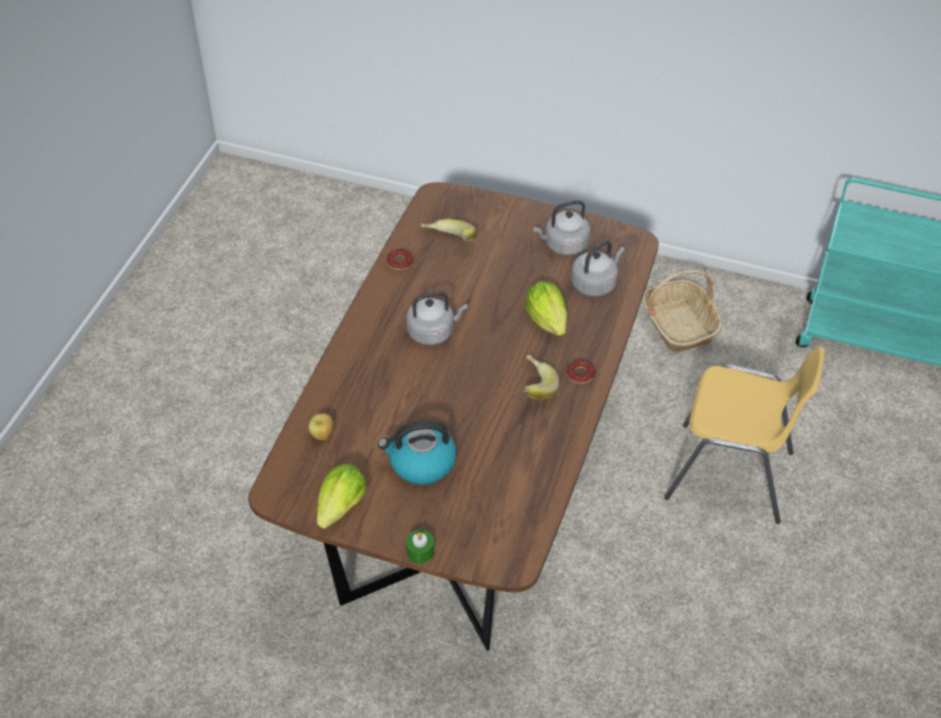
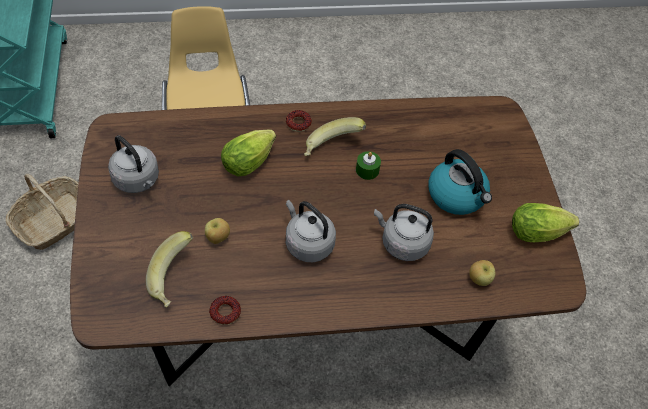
camera: 120 degrees left, 5 degrees up
(420, 551) = (533, 166): green candle -> green candle (367, 170)
(473, 277) = (217, 238): none -> apple
(595, 283) = (182, 143): grey kettle -> grey kettle (402, 243)

